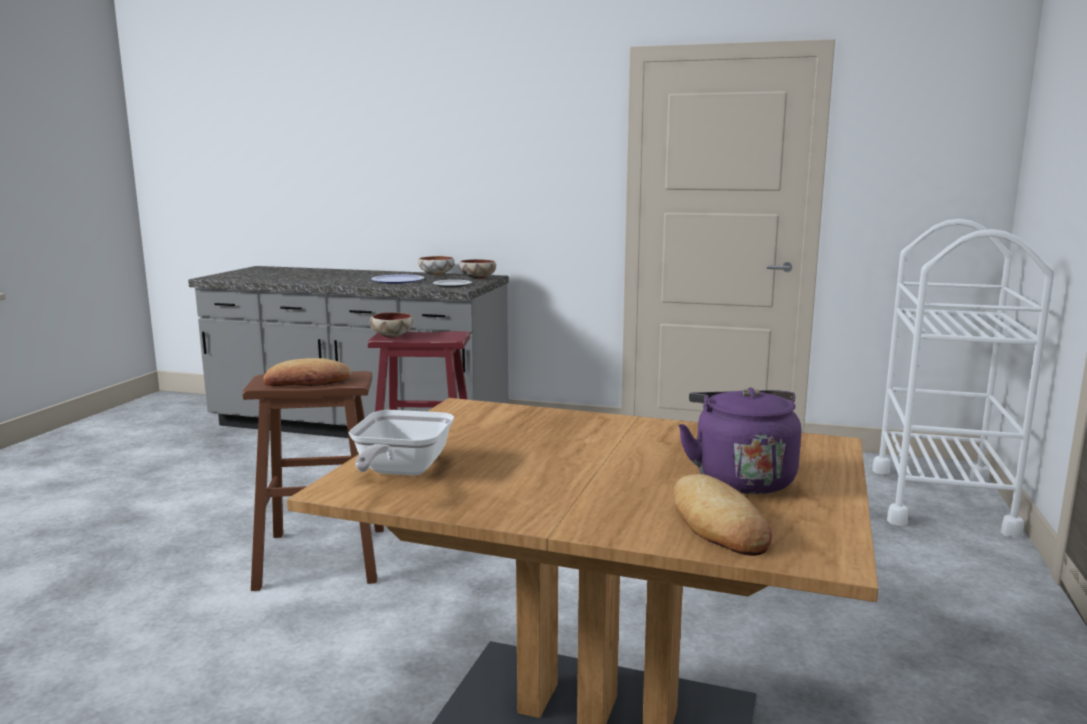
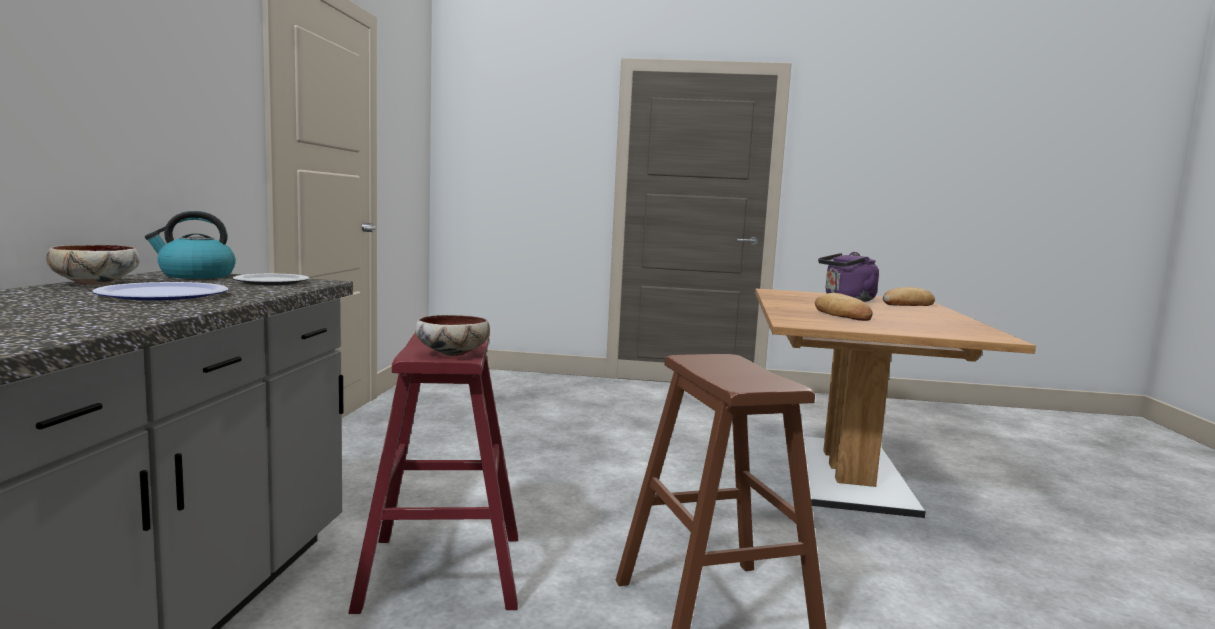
camera: 100 degrees left, 5 degrees down
(307, 381) = (745, 370): bread -> bread (841, 314)
(399, 472) = (949, 331): frying pan -> none
(477, 278) = (196, 275): bowl -> kettle
(940, 500) = (502, 380): white cart -> none

